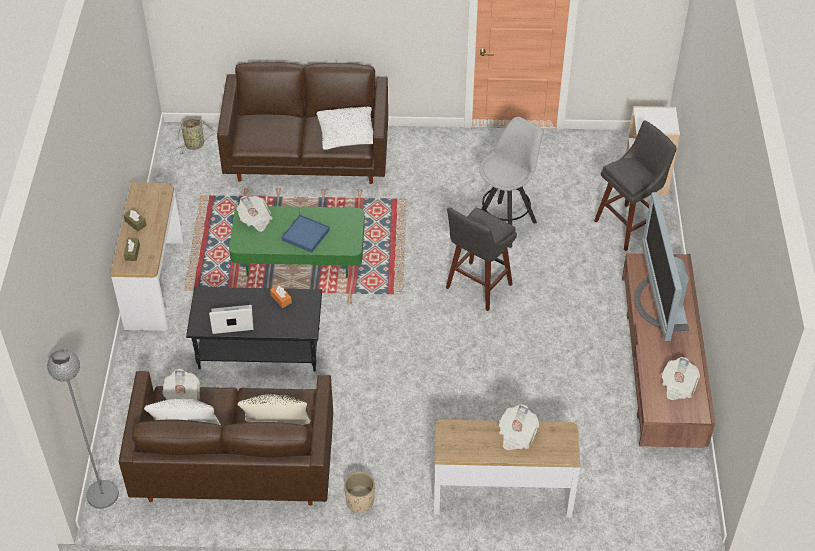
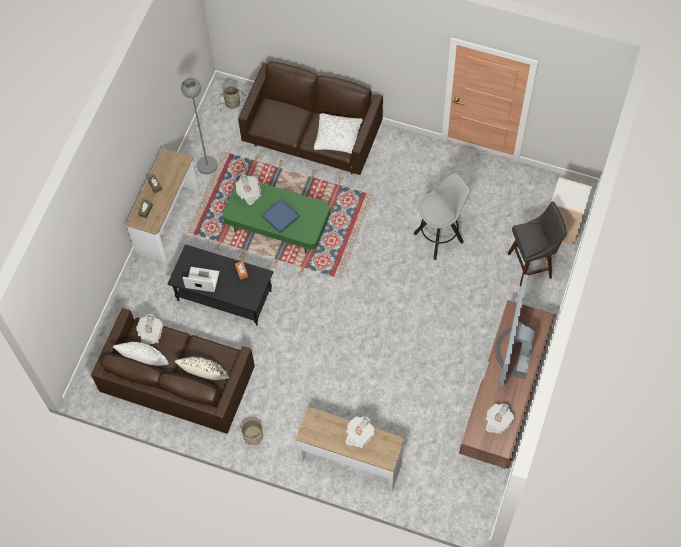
camera: 20 degrees right, 15 degrees up
(102, 495) = (86, 381): grey floor lamp -> grey floor lamp (207, 165)
(477, 287) = (396, 287): grey stool -> none

